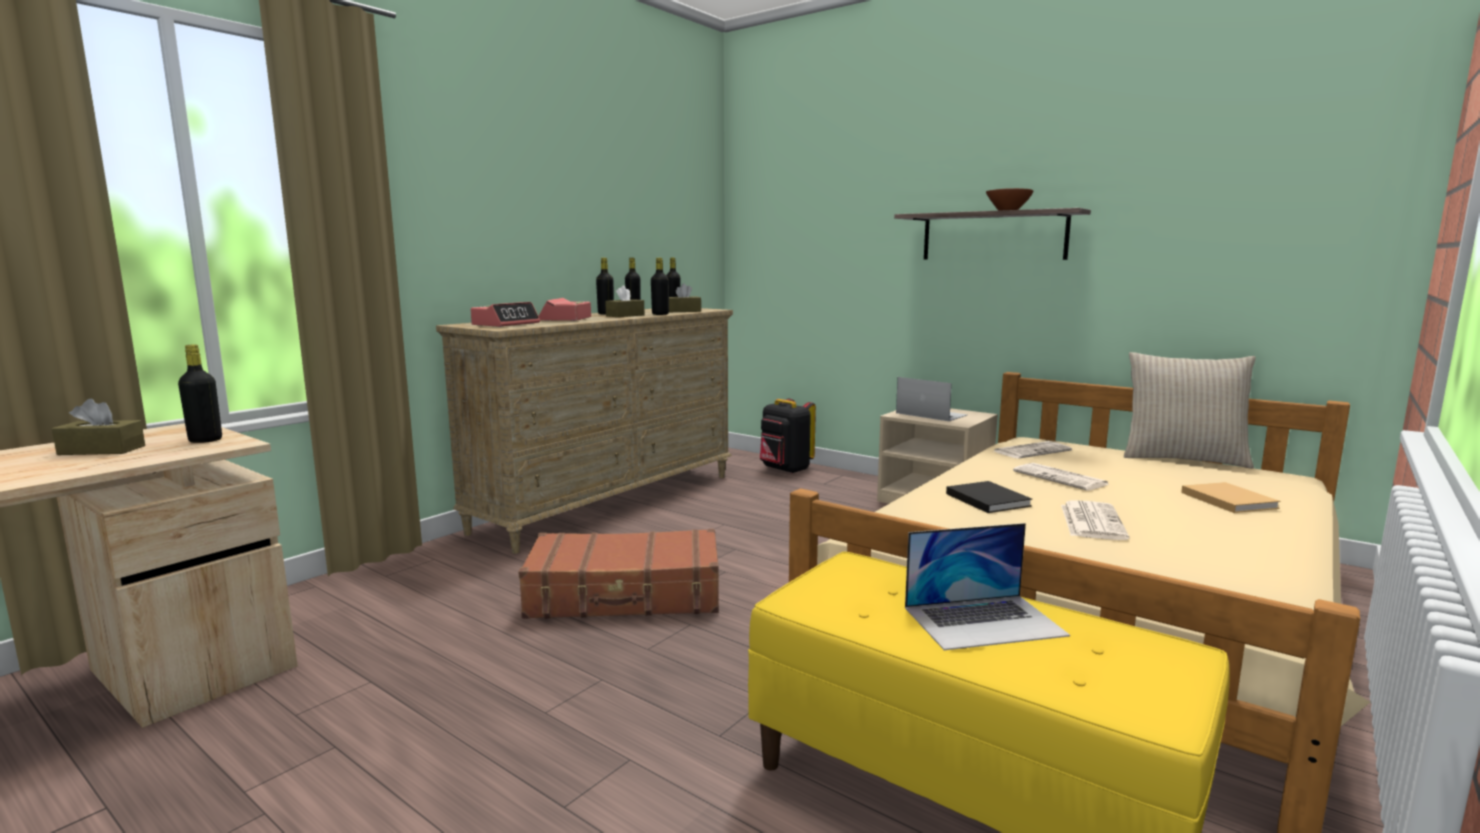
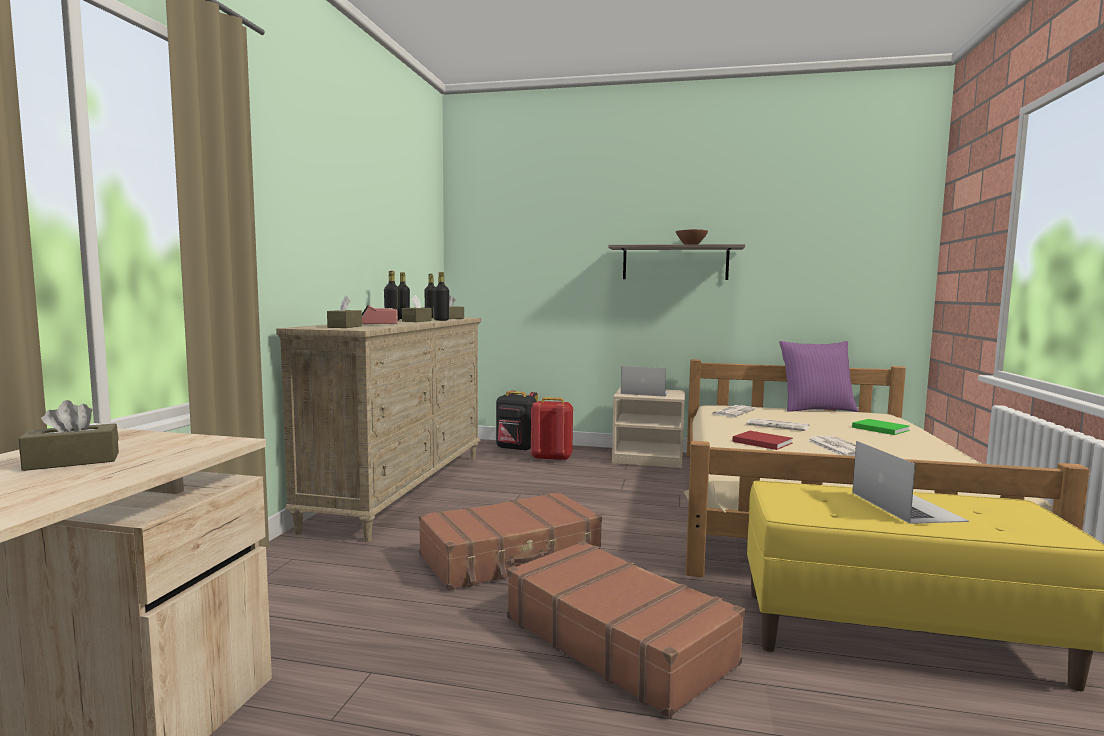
camera: 25 degrees left, 5 degrees down
(205, 440) = (180, 442): black bottle -> none
(506, 324) = (345, 327): alarm clock -> brown tissue box
(618, 709) = (617, 639): none -> brown suitcase
(811, 486) = (551, 458): none -> red backpack
(984, 621) = (906, 506): laptop -> laptop turned 60 degrees counterclockwise
(986, 499) = (760, 442): black book -> red book
(1182, 459) = (816, 410): beige pillow -> purple pillow
(1226, 499) = (879, 428): beige book -> green book

